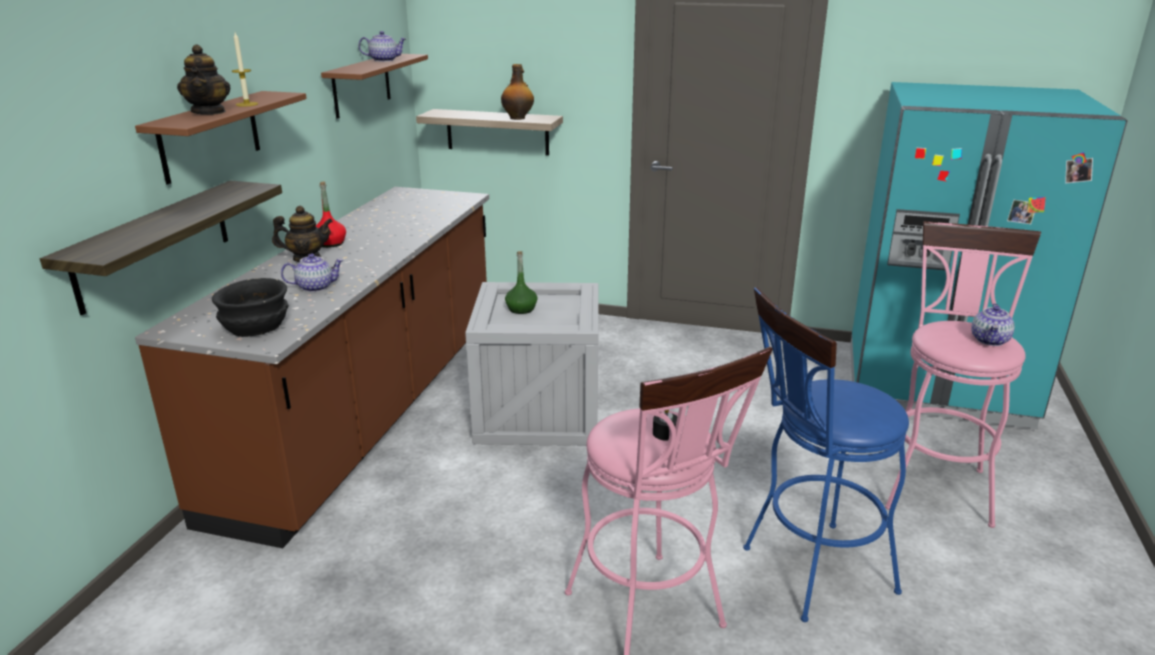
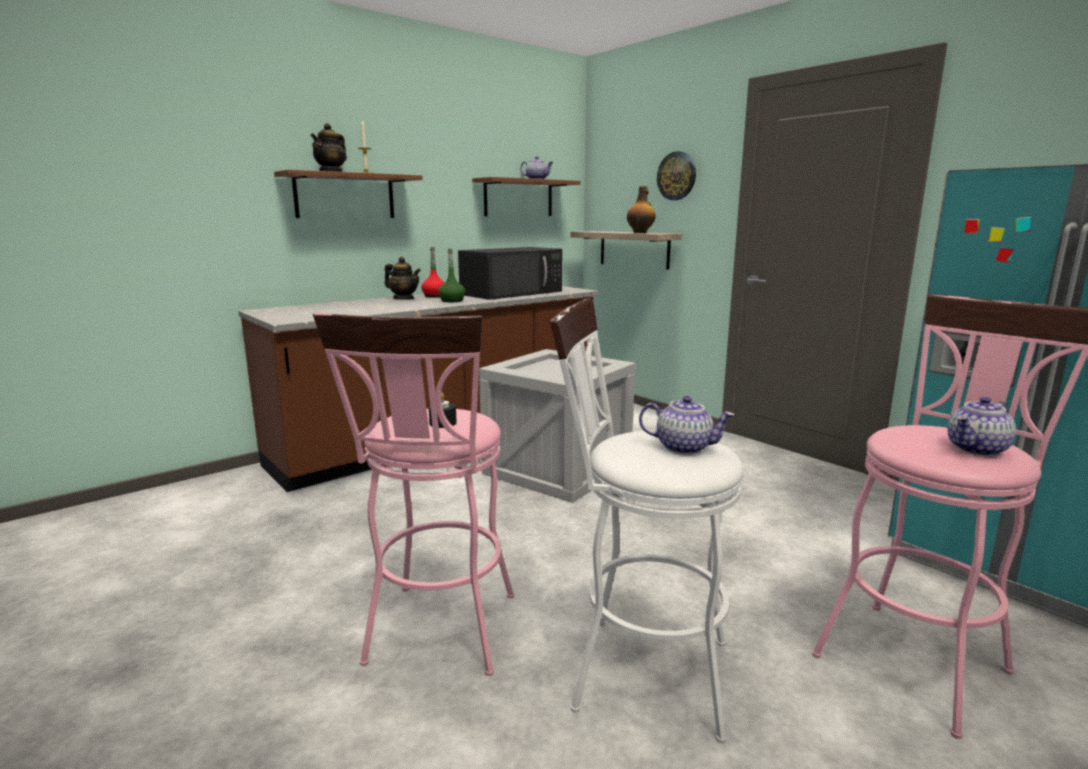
camera: 35 degrees right, 10 degrees down
(154, 244) = (276, 256): shelf -> none
(255, 328) = (297, 315): black bowl -> none
(316, 287) = (374, 307): teapot -> teapot (684, 447)
(407, 217) = (512, 292): none -> black microwave
(521, 309) = (549, 367): green bottle -> green bottle (452, 301)
(551, 51) = (677, 176): none -> wall clock
(808, 573) = (636, 671): blue stool -> white stool

